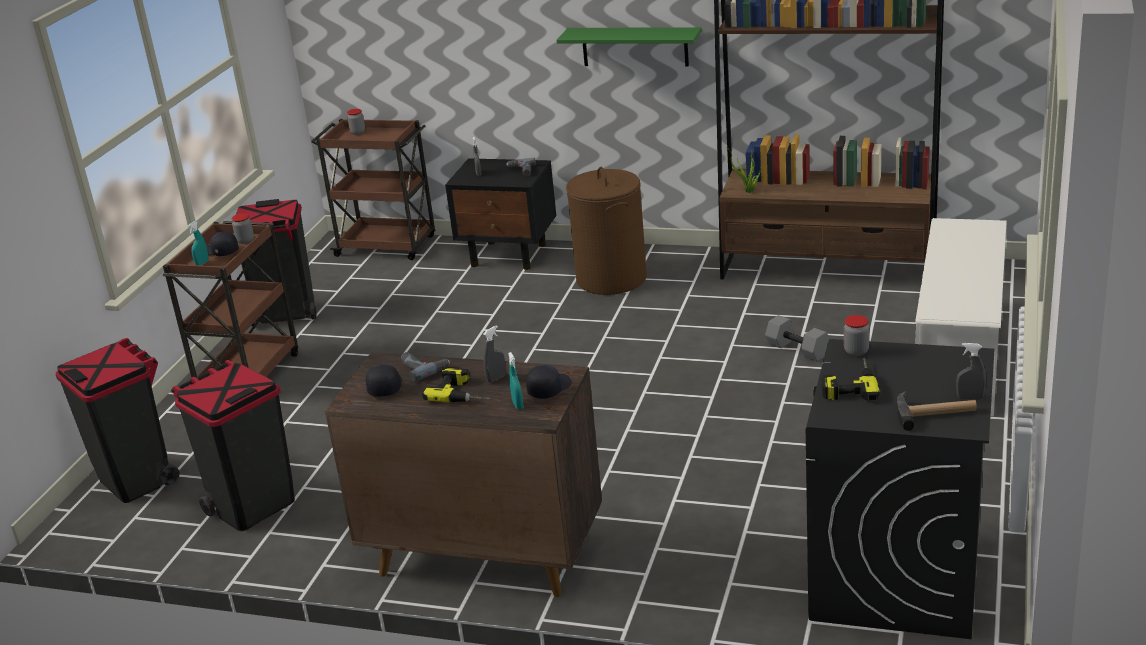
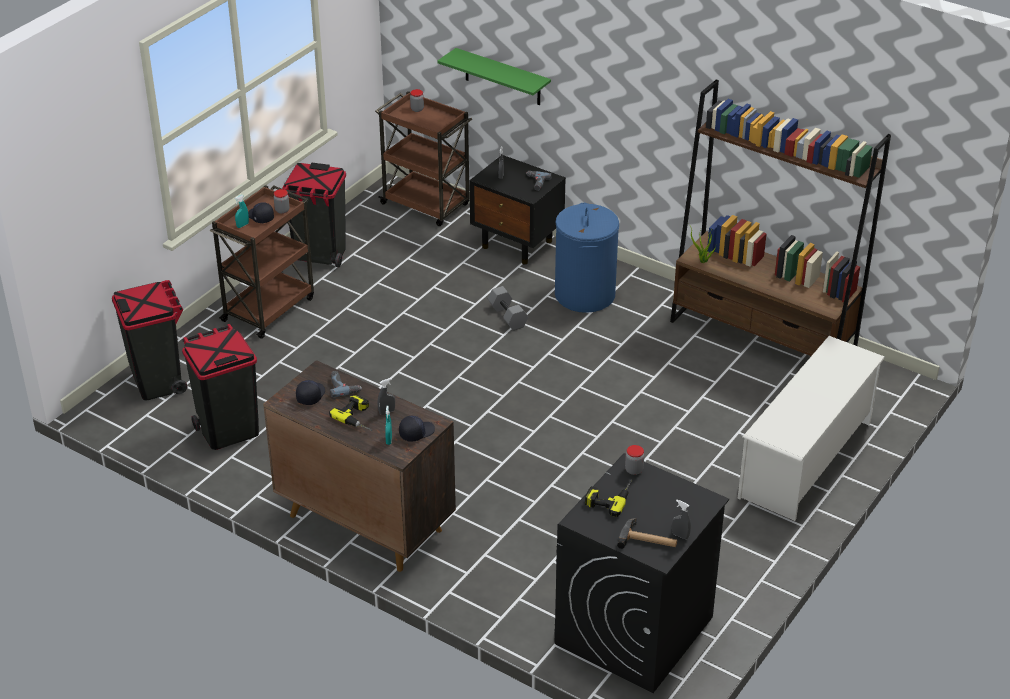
camera: 15 degrees right, 10 degrees up
(611, 279) = (584, 294): brown laundry basket -> blue laundry basket
(634, 46) = (643, 111): green shelf -> green shelf (502, 77)
(798, 349) = (688, 412): grey dumbbell -> grey dumbbell (508, 316)

